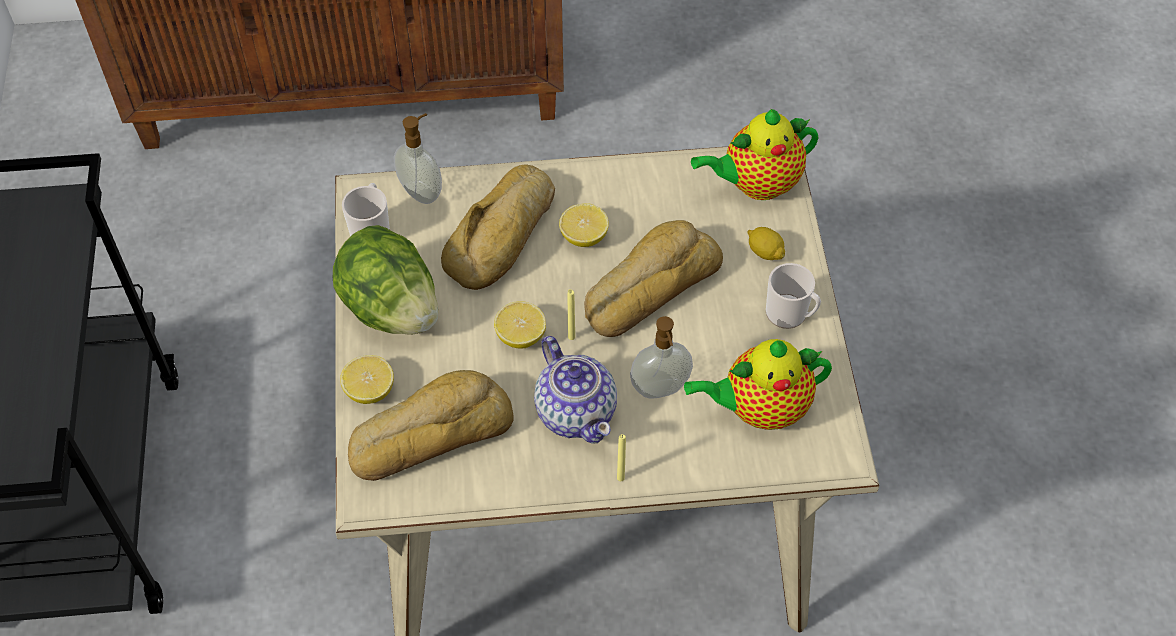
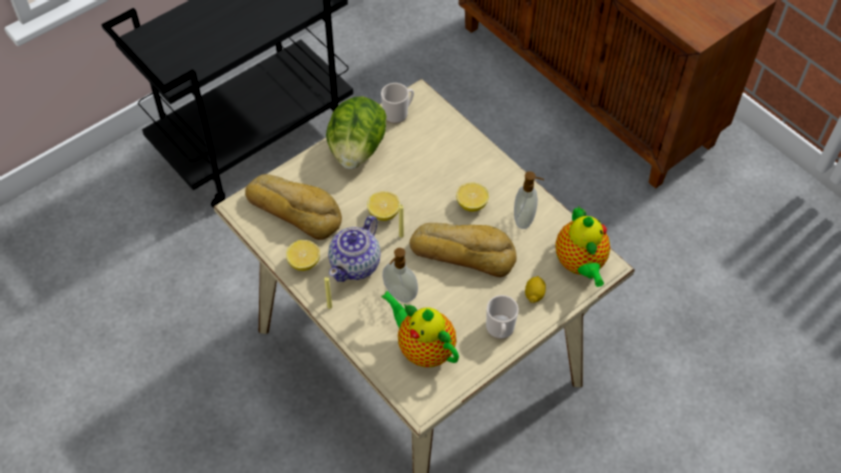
camera: 55 degrees right, 0 degrees up
(370, 390) = (301, 170): lemon -> lemon (304, 262)
(422, 191) = (441, 118): soap dispenser -> soap dispenser (524, 219)
(504, 235) = (442, 169): bread -> none
(756, 184) = (580, 264): teapot -> teapot turned 135 degrees counterclockwise

